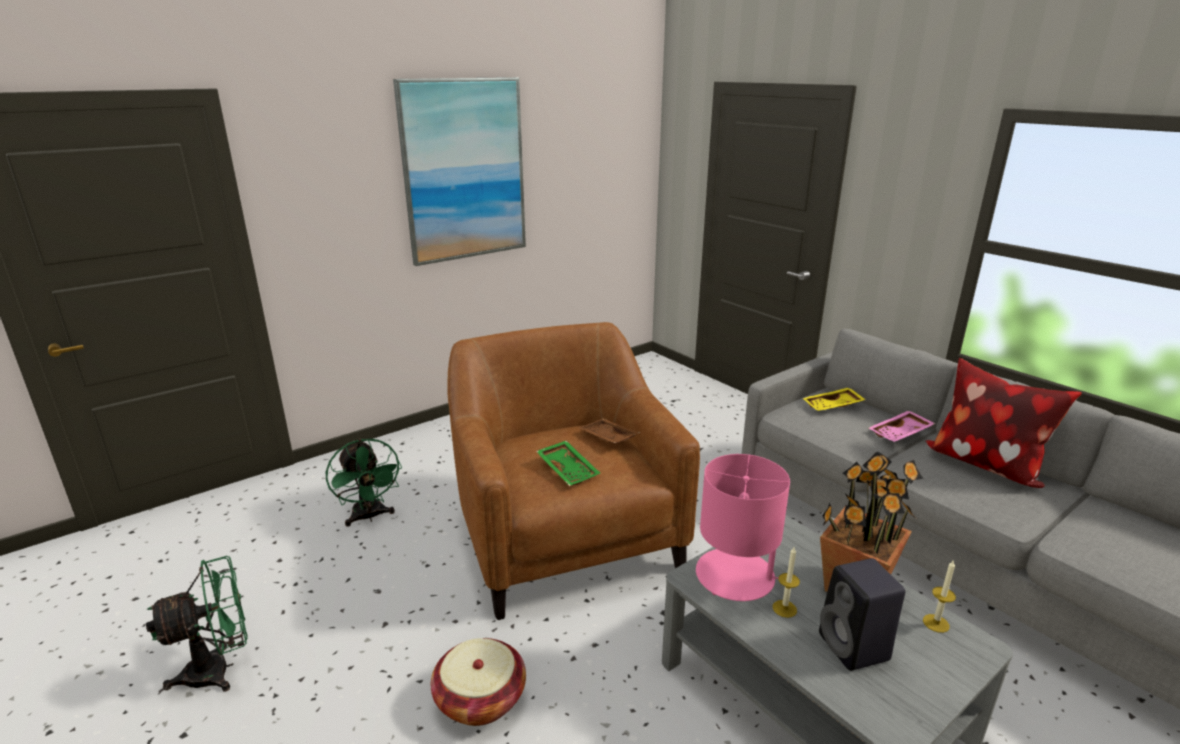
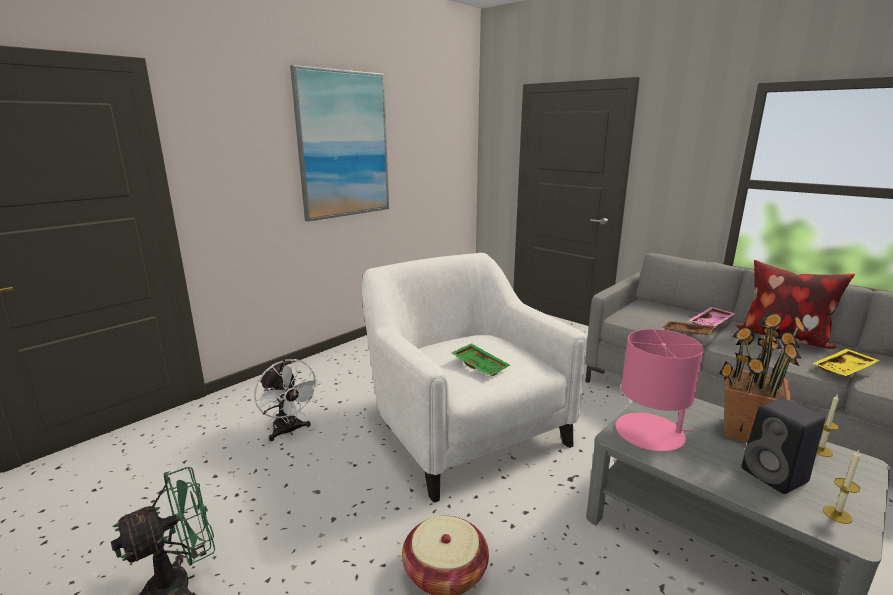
camera: 10 degrees left, 5 degrees down
(369, 517) = (289, 431): green fan -> white fan
(565, 534) = (464, 428): brown armchair -> white armchair
(607, 438) = (498, 341): brown tray -> brown tray (687, 333)
(784, 608) = (703, 453): candle -> candle (837, 514)
(833, 406) = (652, 309): yellow tray -> yellow tray (845, 369)

